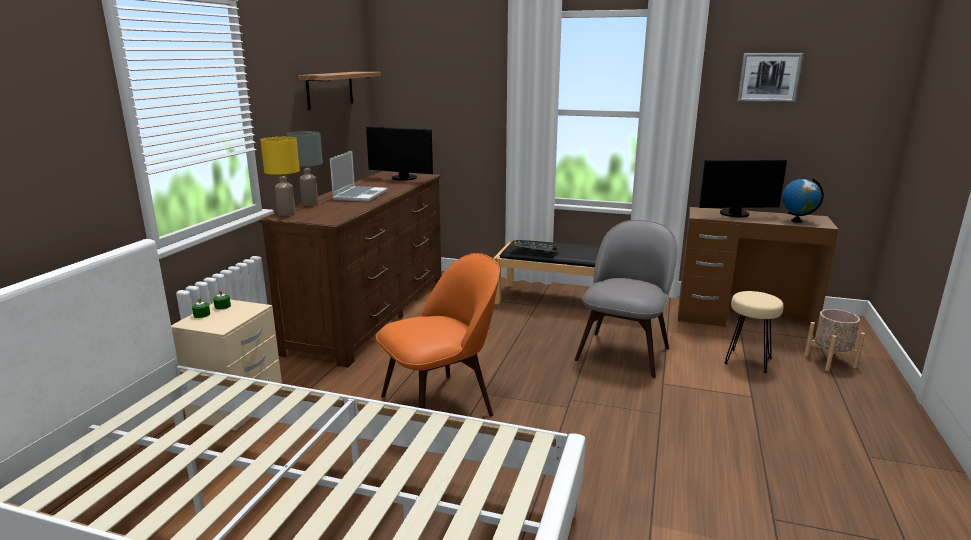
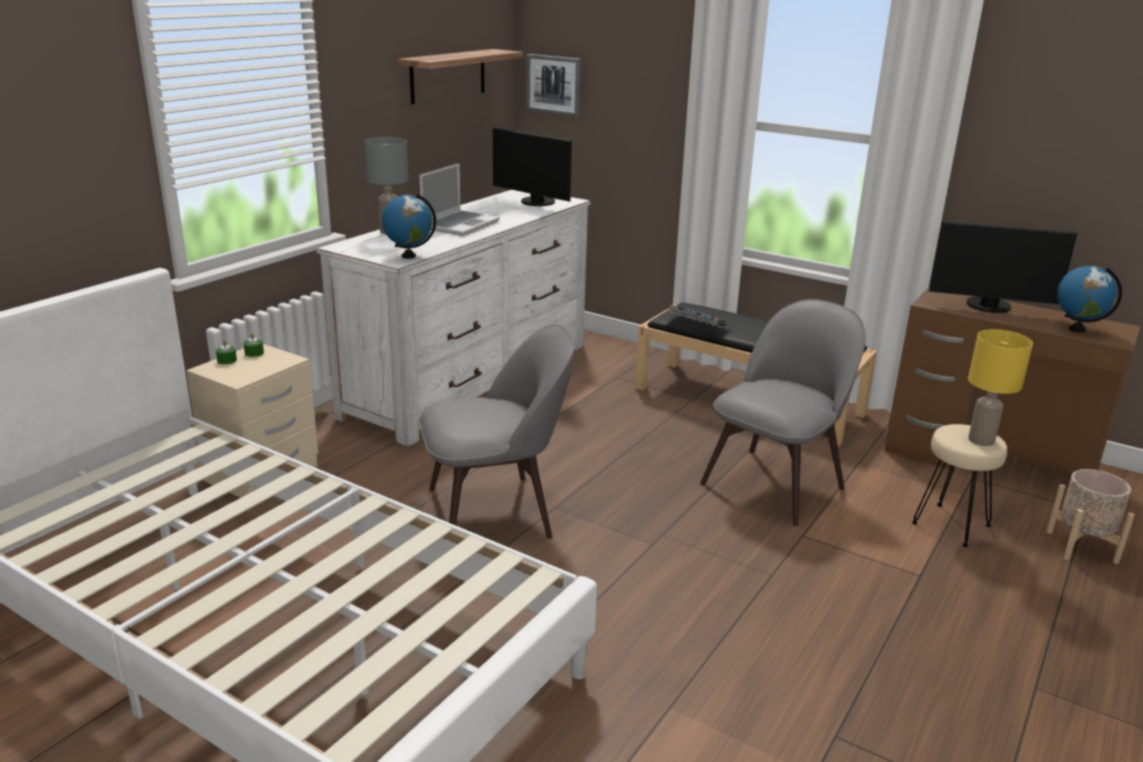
camera: 15 degrees right, 5 degrees up
(286, 214) = (351, 244): yellow table lamp -> yellow table lamp (980, 440)
(338, 217) = (408, 256): none -> globe
(371, 313) = (470, 379): brown dresser -> white dresser
(440, 404) = (495, 511): orange chair -> grey chair
(769, 77) = (1076, 100): picture -> picture (554, 84)

